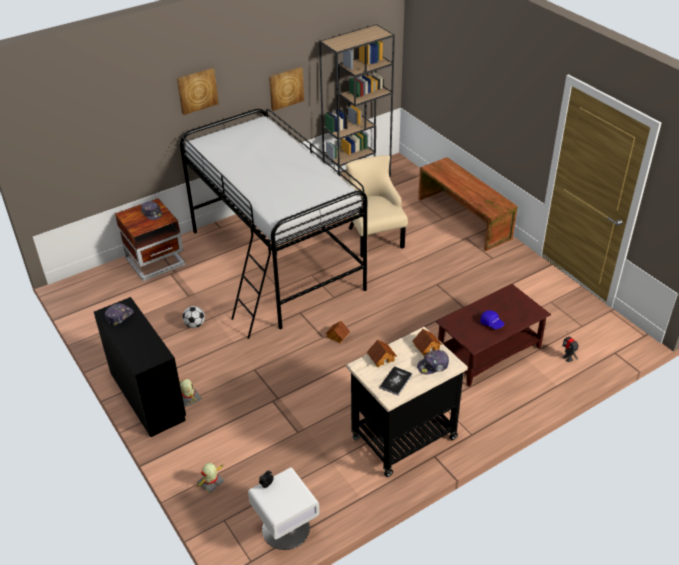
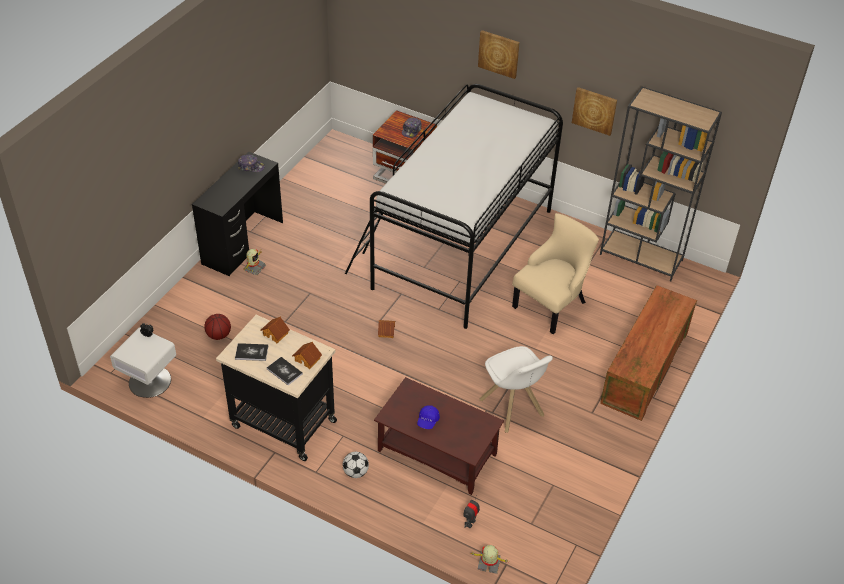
camera: 60 degrees right, 5 degrees up
(195, 325) = (340, 233): football -> football (355, 472)
(211, 483) = (173, 318): toy robot -> toy robot (489, 564)
(260, 453) = (218, 335): none -> basketball
(433, 366) = (284, 371): cap -> book
(465, 295) = (512, 407): none -> white chair

